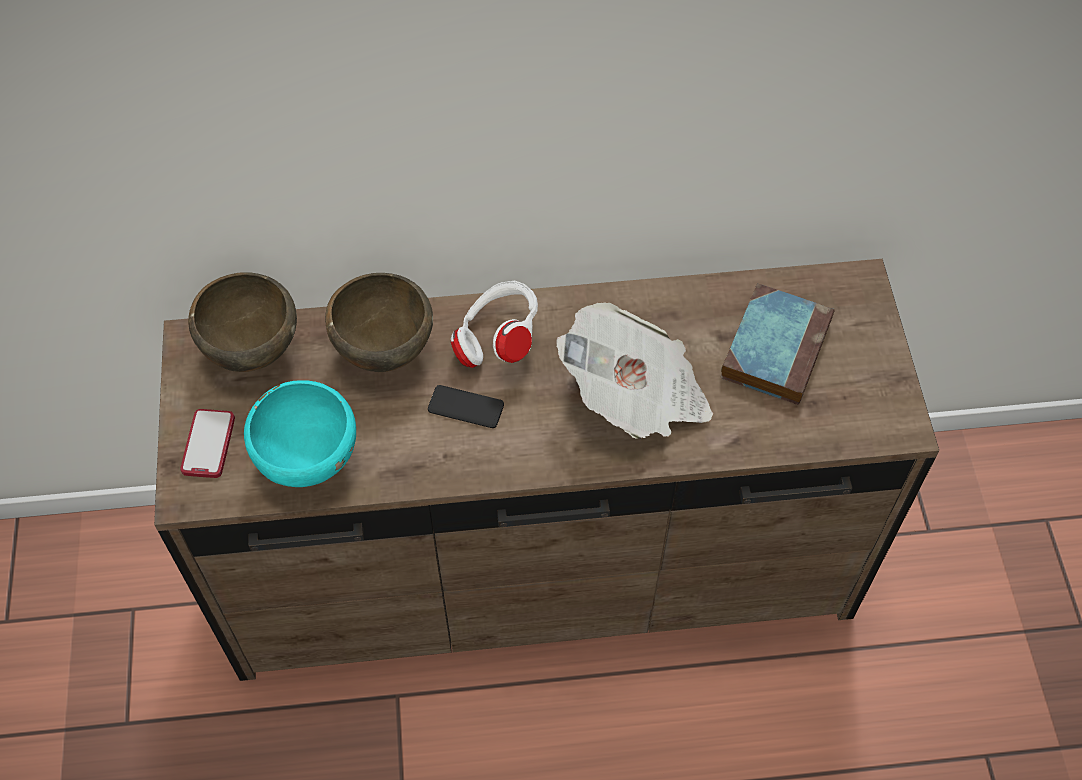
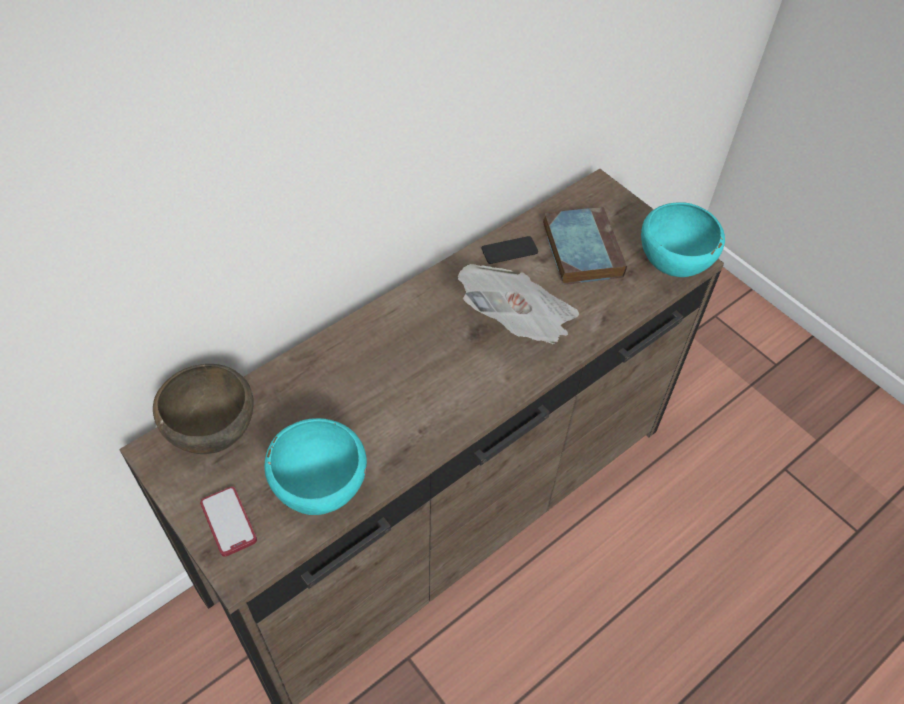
camera: 35 degrees left, 5 degrees down
(383, 352) = (318, 383): brown bowl -> none
(466, 407) = (409, 390): phone -> phone (509, 250)
(498, 341) = (397, 334): white headphones -> none
(869, 424) = (673, 267): none -> turquoise bowl

